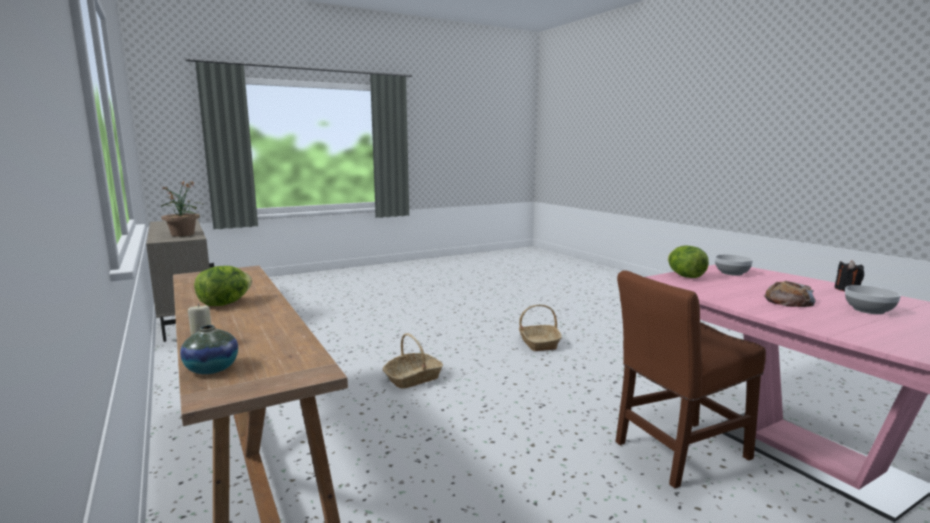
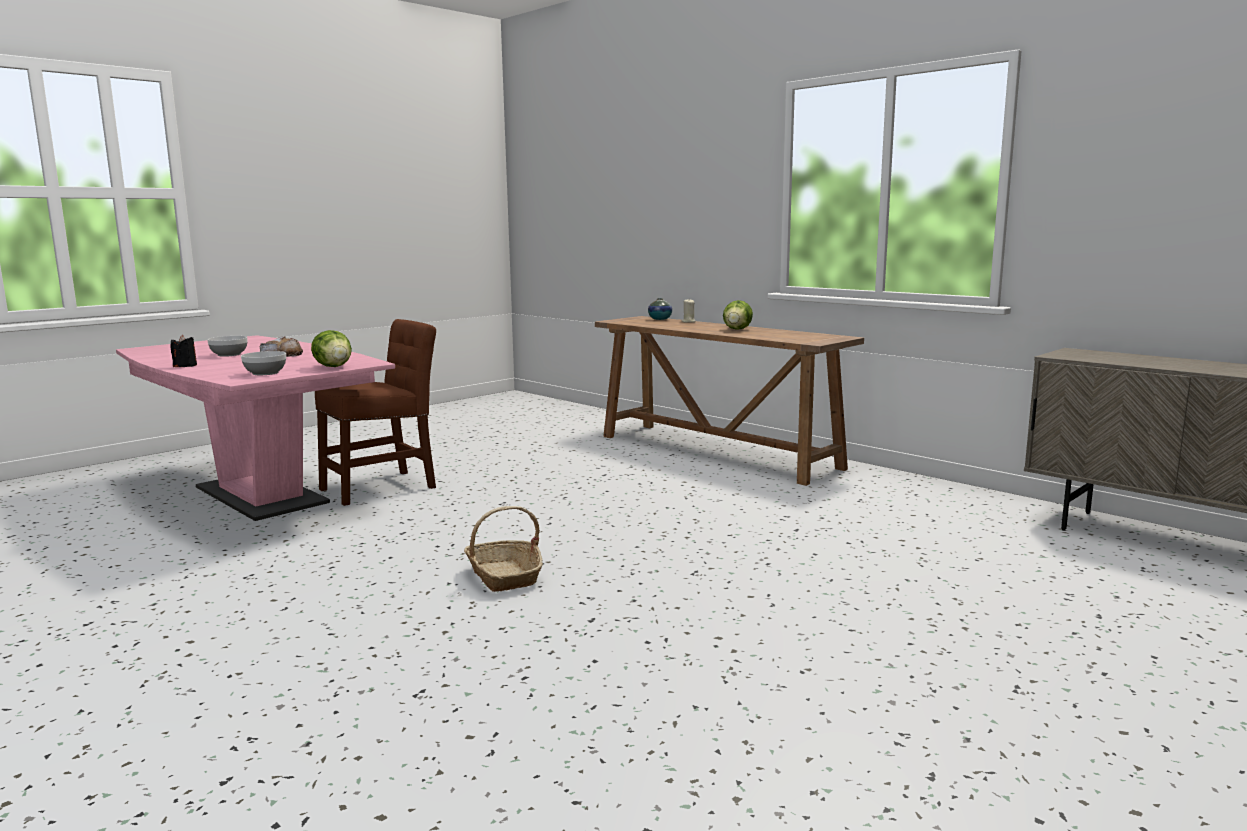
camera: 165 degrees right, 0 degrees up
(183, 234) = (1108, 358): potted plant -> none
(413, 378) = (666, 510): basket -> none

